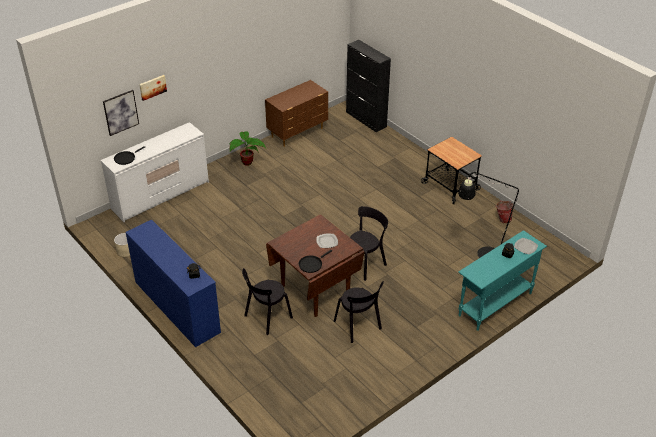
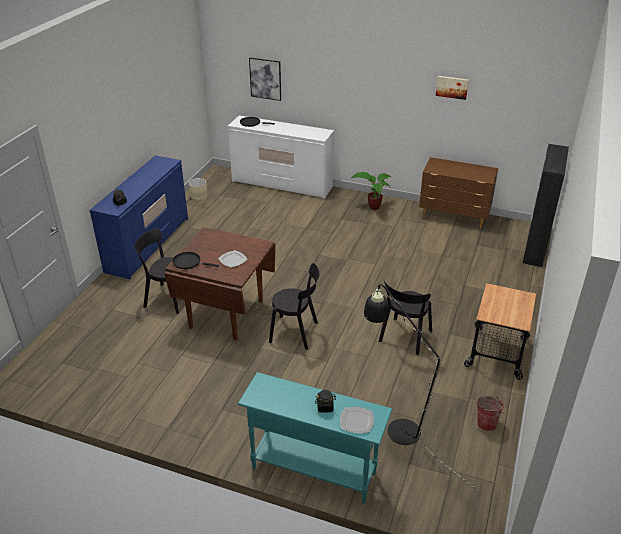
camera: 60 degrees right, 5 degrees down
(152, 87) = (301, 70): picture -> picture (452, 87)
(358, 326) = (194, 363): black chair -> black chair (404, 338)

